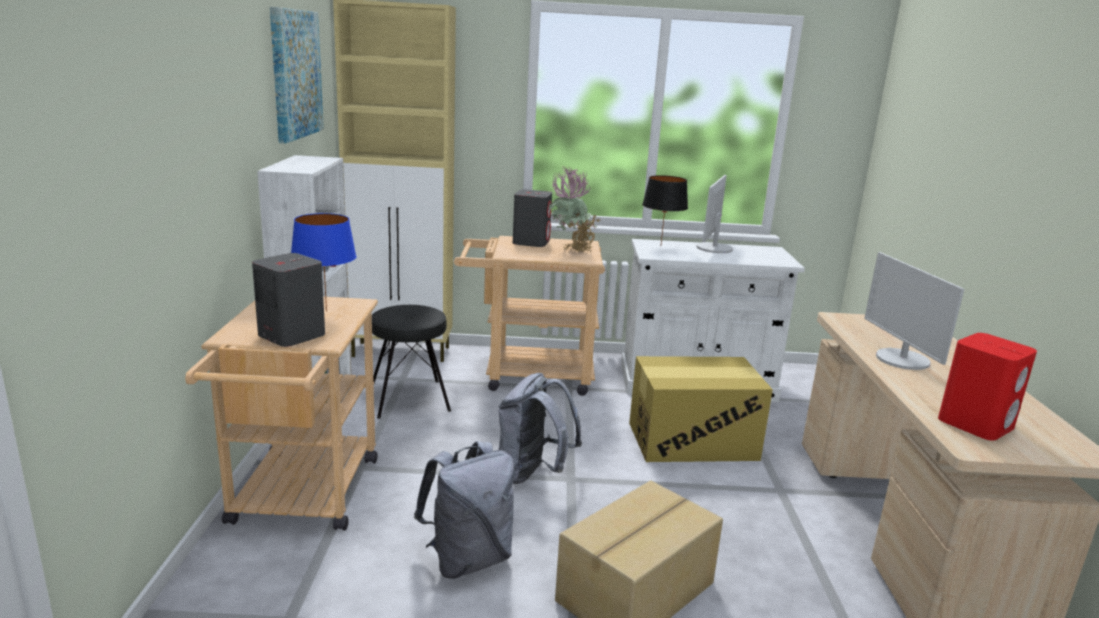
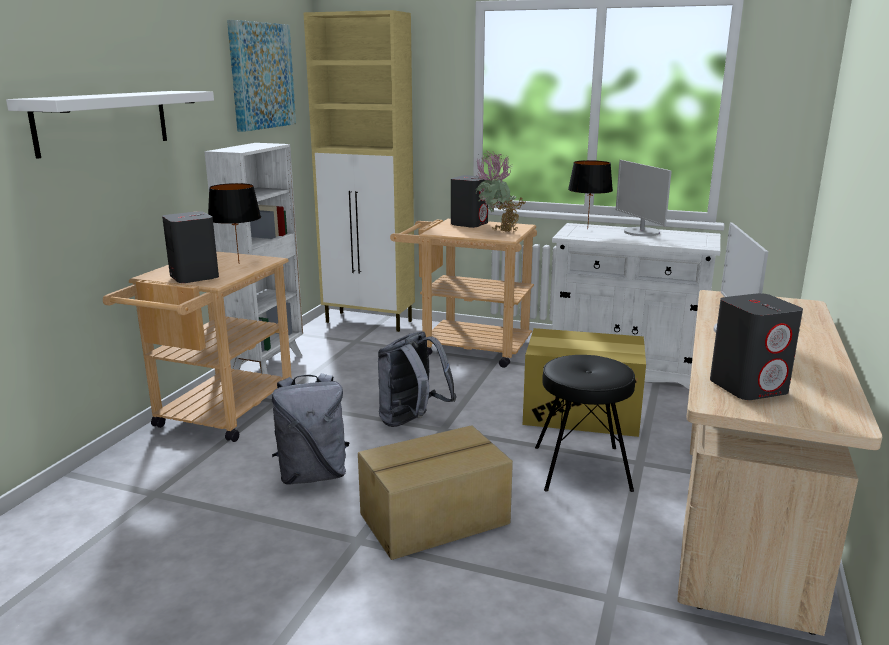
camera: 20 degrees right, 0 degrees up
(171, 143) = (103, 121): none -> white shelf
(327, 311) = (239, 263): blue table lamp -> black table lamp
(408, 398) = (349, 356): black stool -> black stool (581, 467)
(713, 248) = (641, 232): monitor -> monitor turned 60 degrees counterclockwise
(975, 424) = (749, 387): red speaker -> grey speaker

